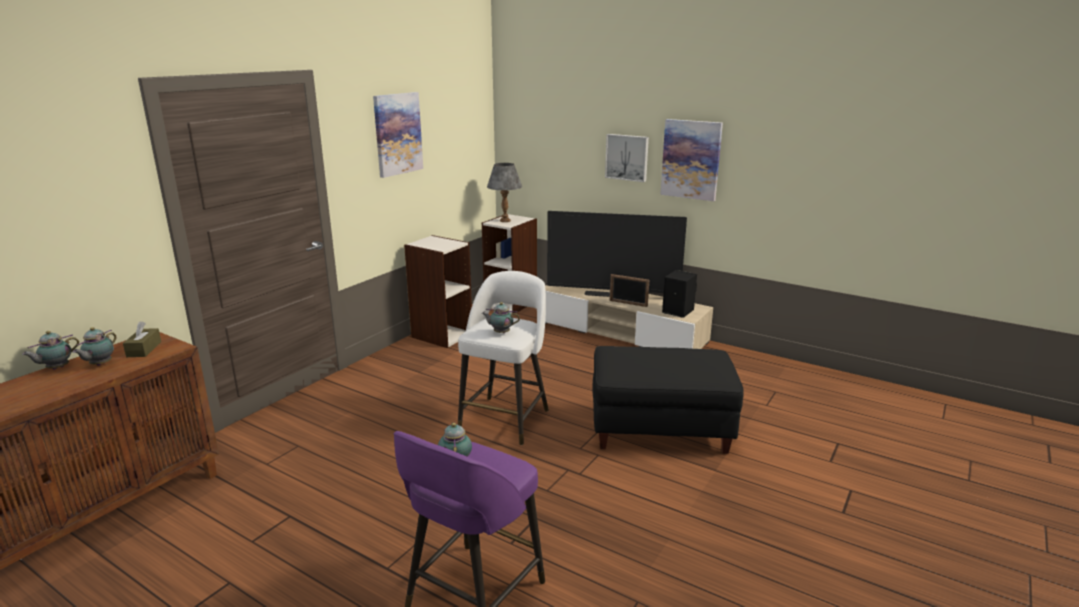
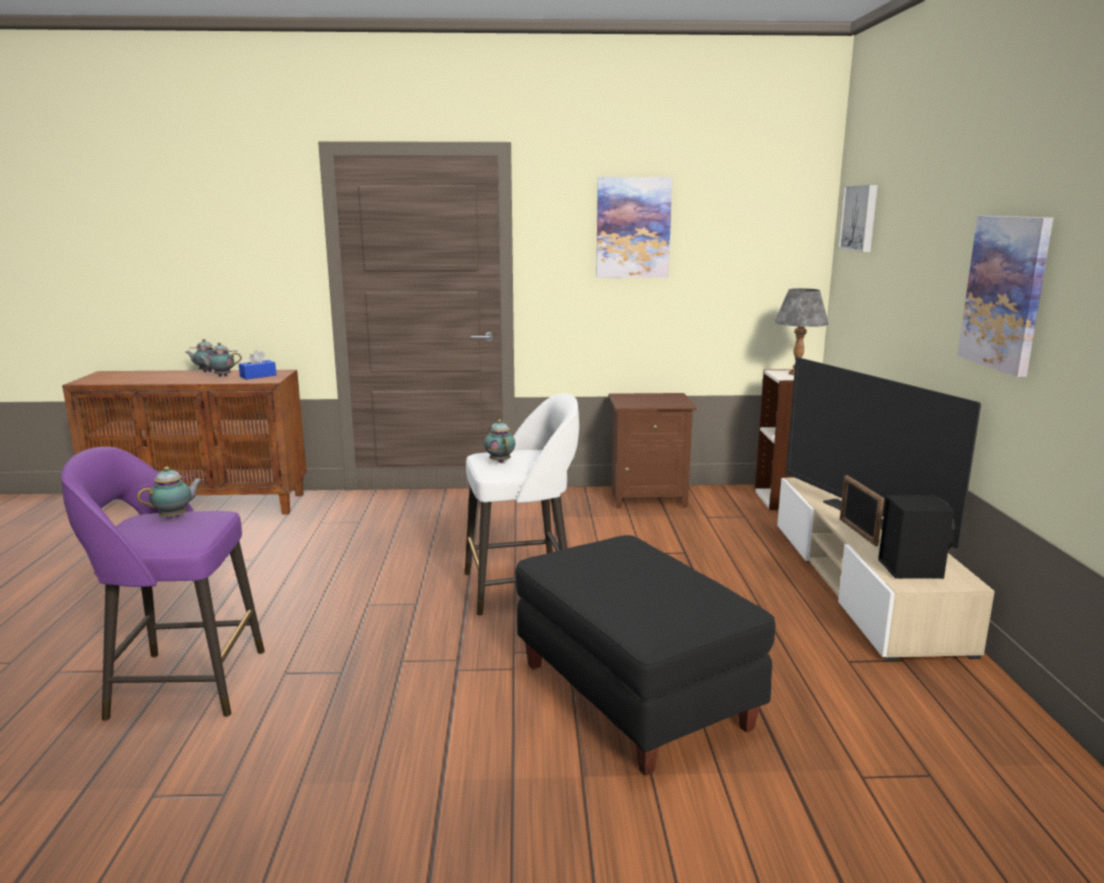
camera: 55 degrees right, 5 degrees down
(144, 349) = (258, 376): brown tissue box -> blue tissue box
(441, 335) = (647, 497): bookcase -> brown nightstand
(627, 157) = (936, 287): picture -> picture (861, 218)

